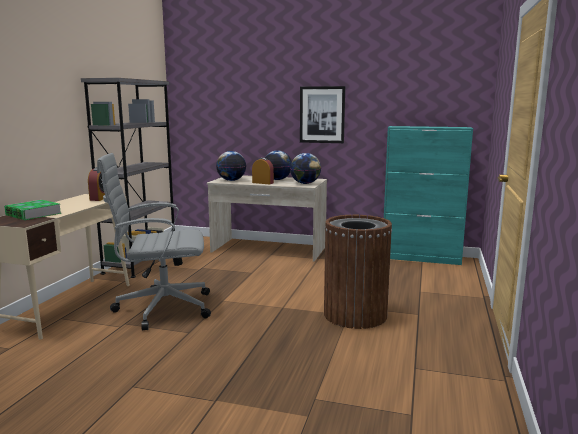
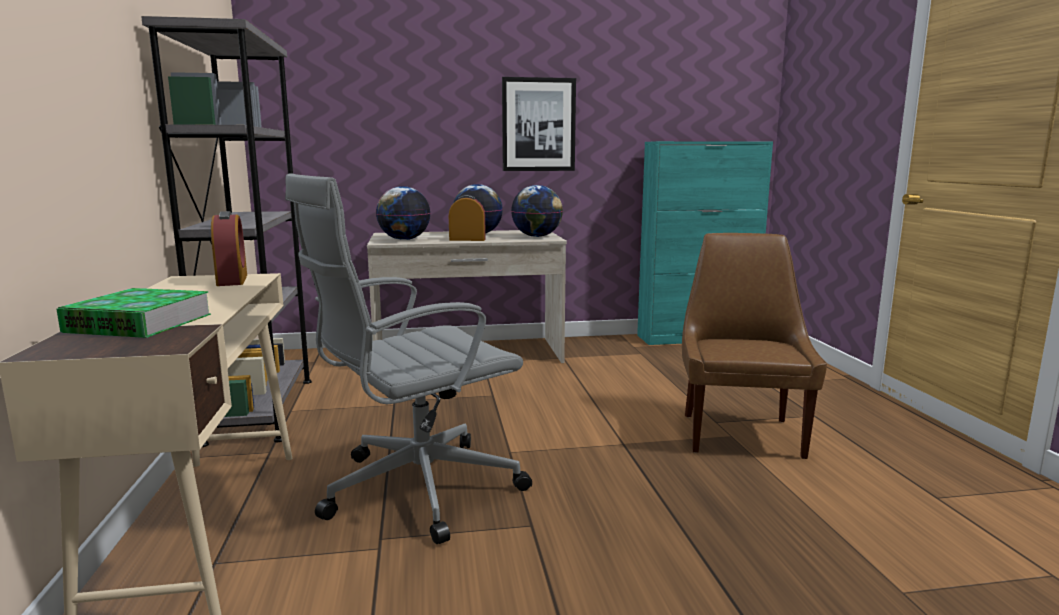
camera: 25 degrees left, 0 degrees up
(355, 315) = (740, 433): brown trash can -> brown chair

